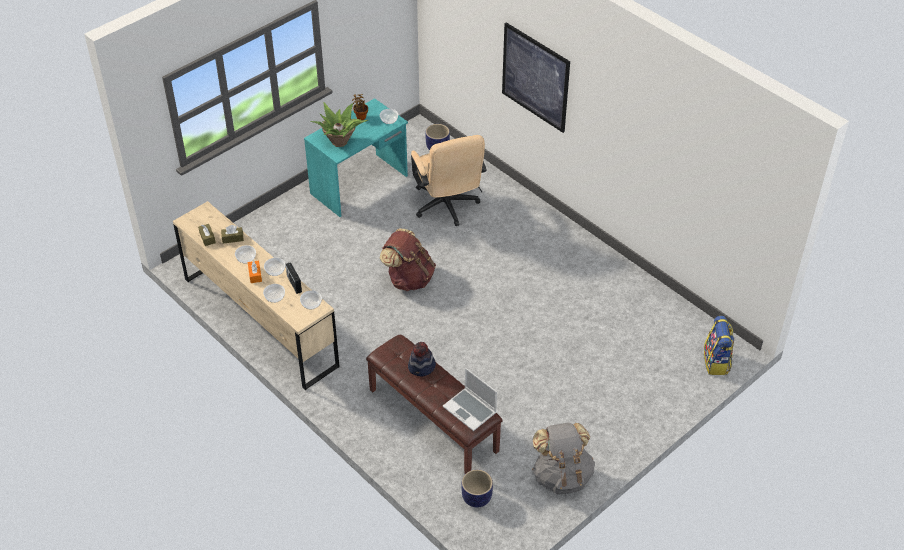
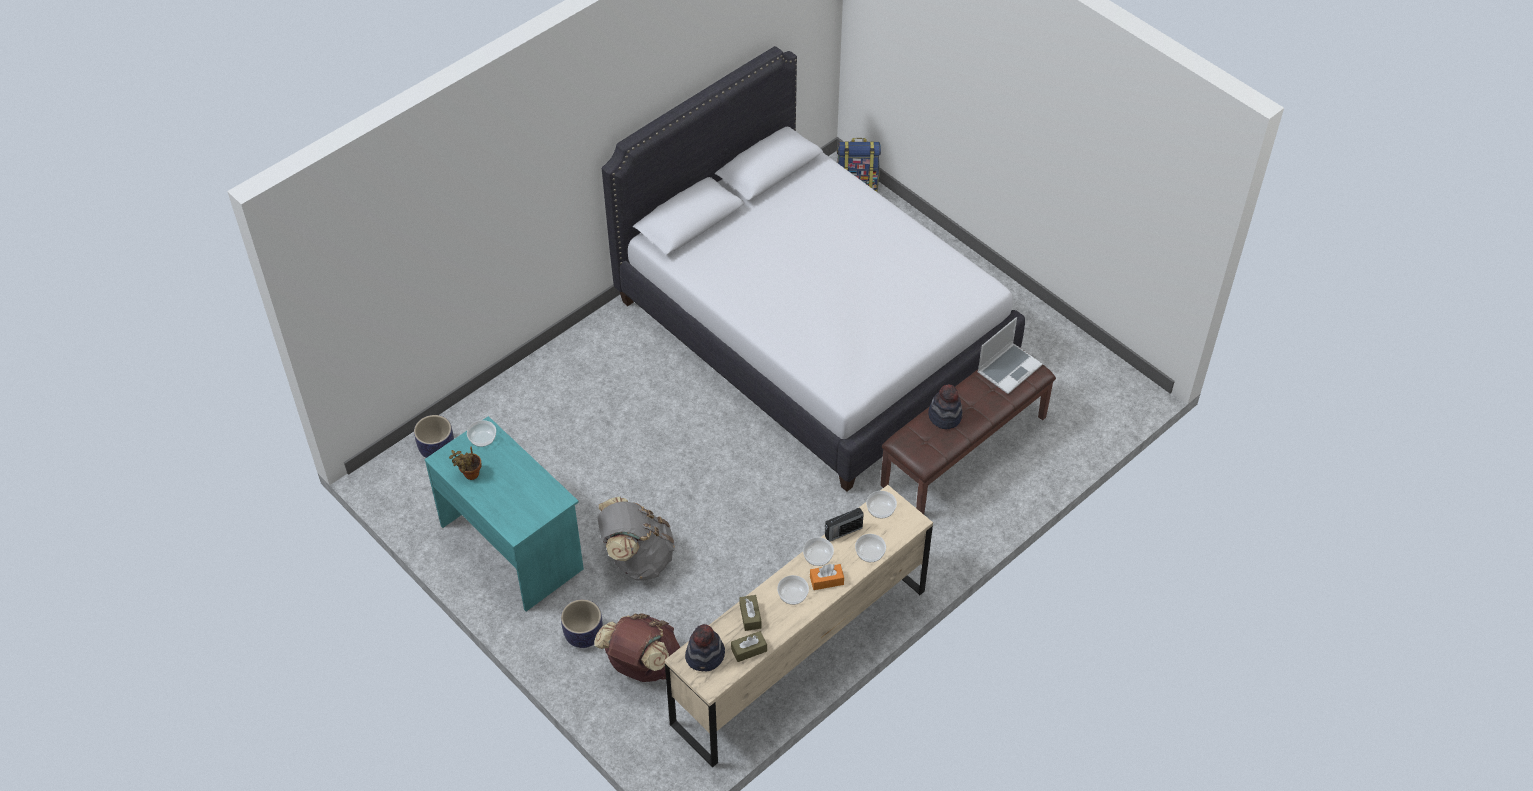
camera: 90 degrees left, 5 degrees up
(206, 218) = (705, 656): none -> hat
(340, 141) = (527, 498): potted plant -> none
(409, 278) = (716, 480): brown backpack -> brown backpack (642, 666)
(447, 207) = (573, 437): beige office chair -> none
(476, 498) = (1076, 409): planter -> planter (584, 635)
(535, 77) = (523, 202): picture -> none
(551, 332) = (813, 331): none -> white bed
(562, 476) = (1035, 331): grey backpack -> grey backpack (637, 558)

